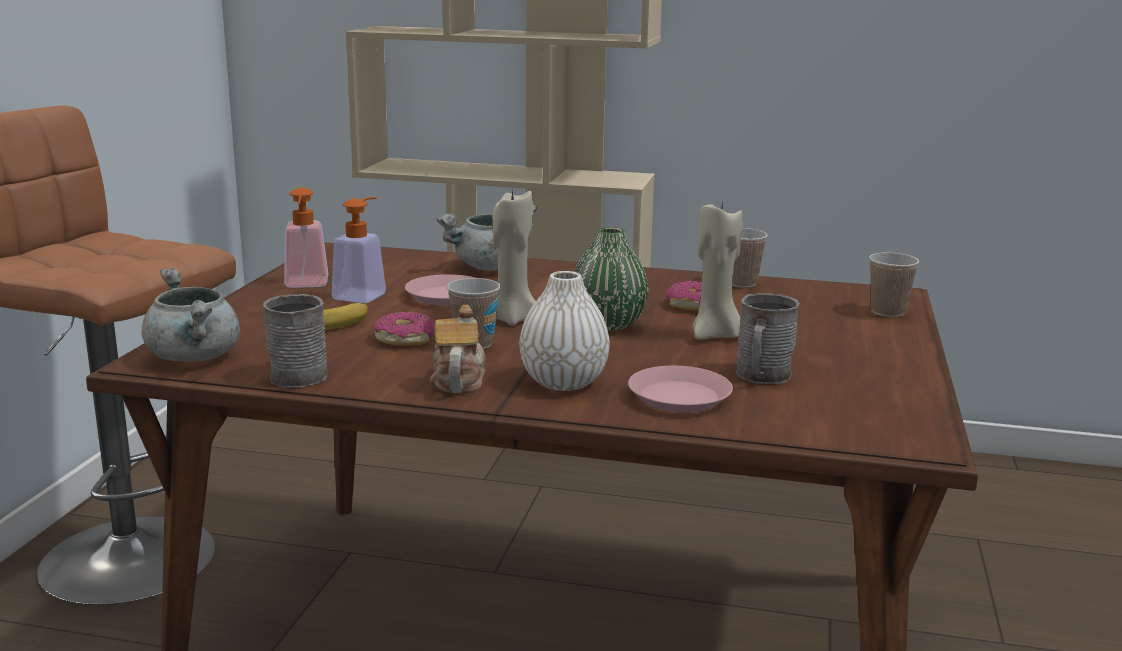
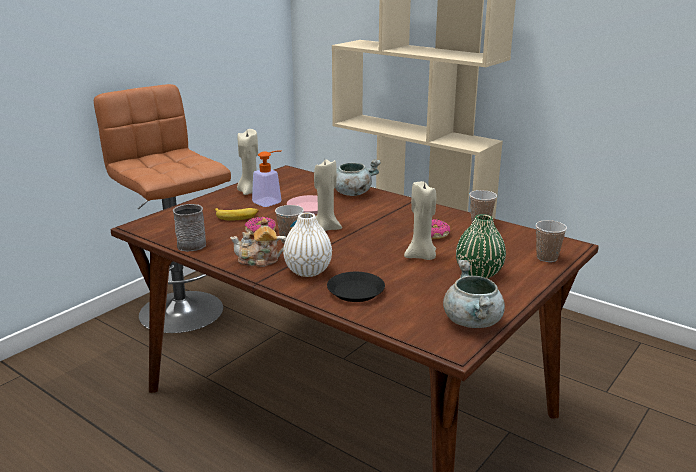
camera: 25 degrees right, 5 degrees up
(196, 357) = (160, 226): grey cooking pot -> grey cooking pot (473, 322)
(306, 285) = (249, 192): soap dispenser -> beige candle
(458, 380) = (259, 260): teapot -> teapot turned 120 degrees counterclockwise
(608, 324) = (372, 239): green vase -> green vase (479, 273)
(679, 397) = (356, 291): pink plate -> black plate
(762, 377) = (415, 287): grey mug -> none

